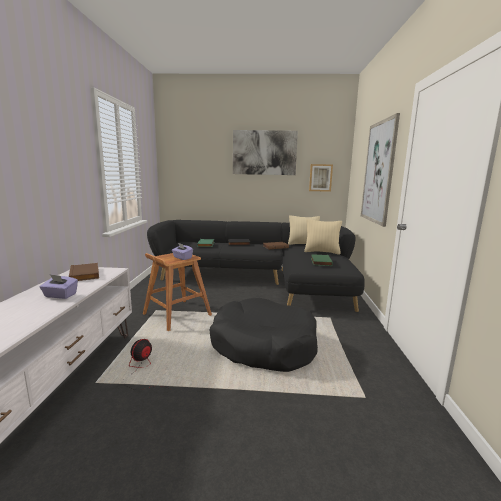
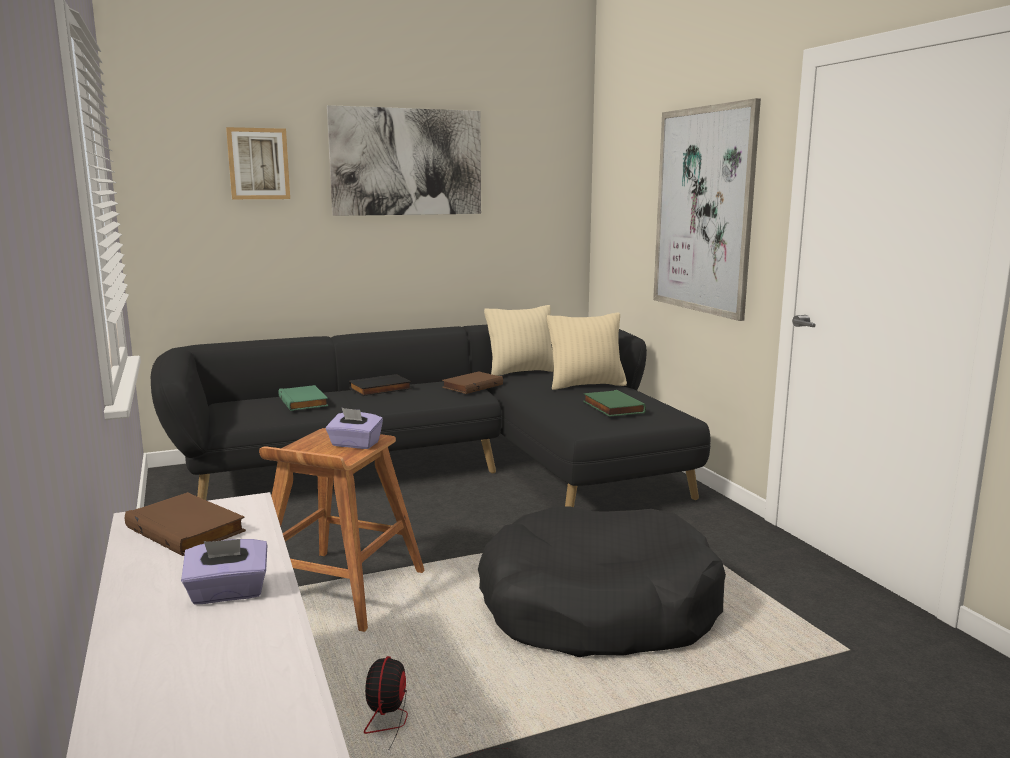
camera: 25 degrees left, 0 degrees up
(320, 177) = (533, 217): picture -> picture (258, 164)

